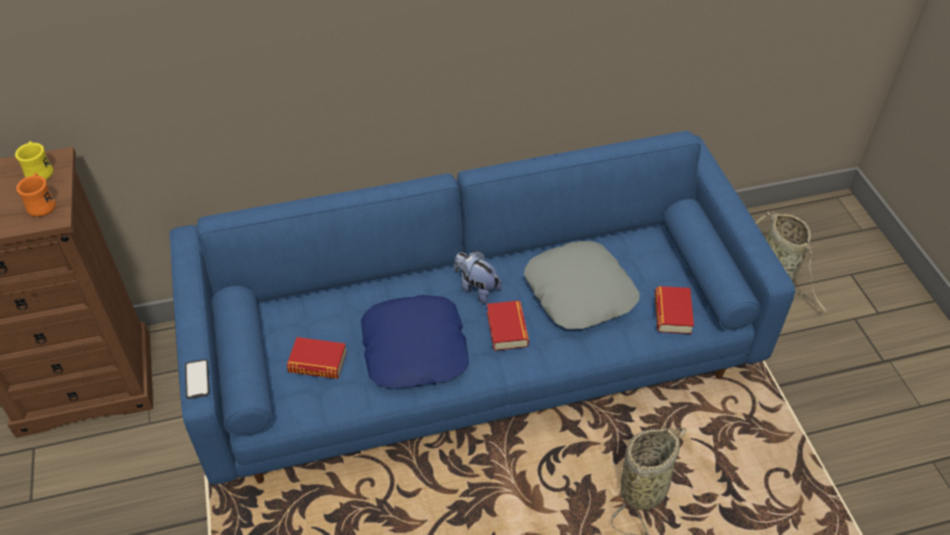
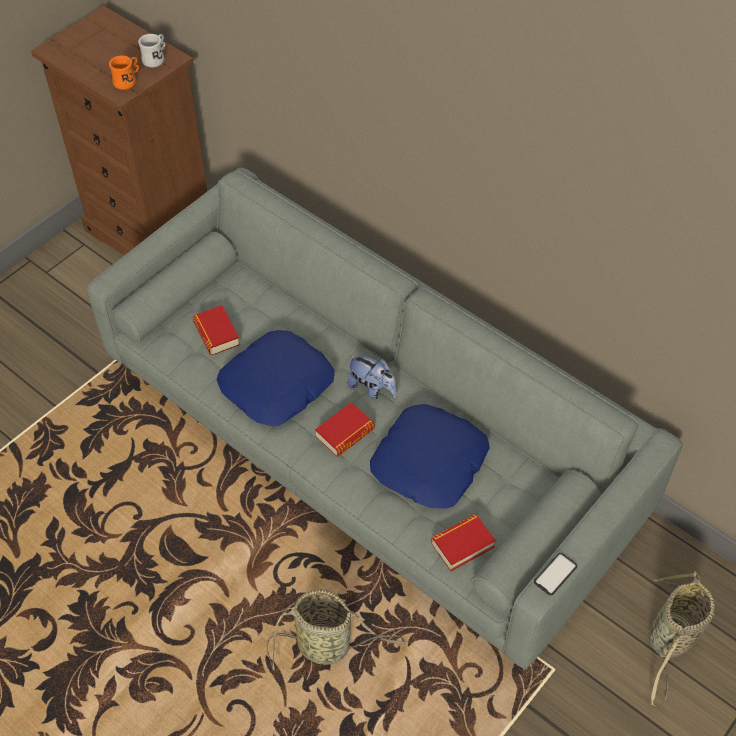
camera: 55 degrees right, 5 degrees up
(39, 171) = (156, 59): yellow mug -> white mug
(197, 379) = (121, 270): phone -> phone (555, 574)
(475, 353) = (368, 445): blue sofa -> grey sofa
(476, 288) = (372, 388): plush toy -> plush toy turned 120 degrees clockwise
(580, 292) = (430, 463): grey pillow -> blue pillow

